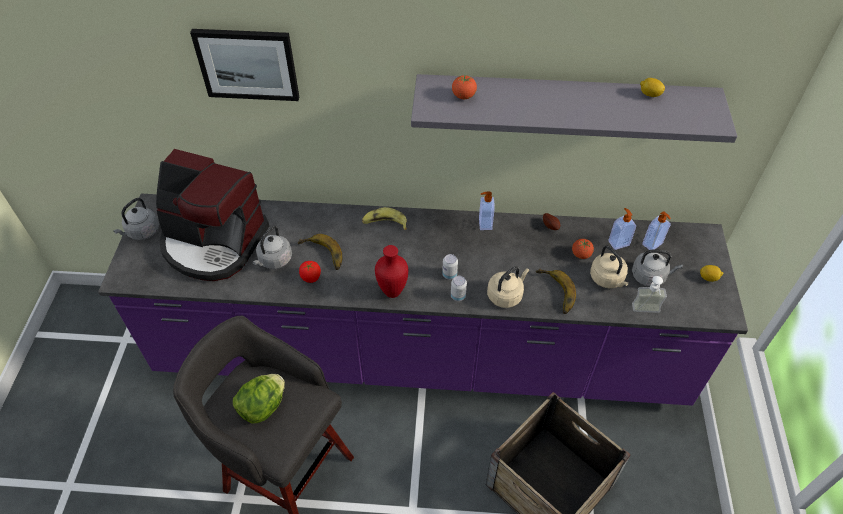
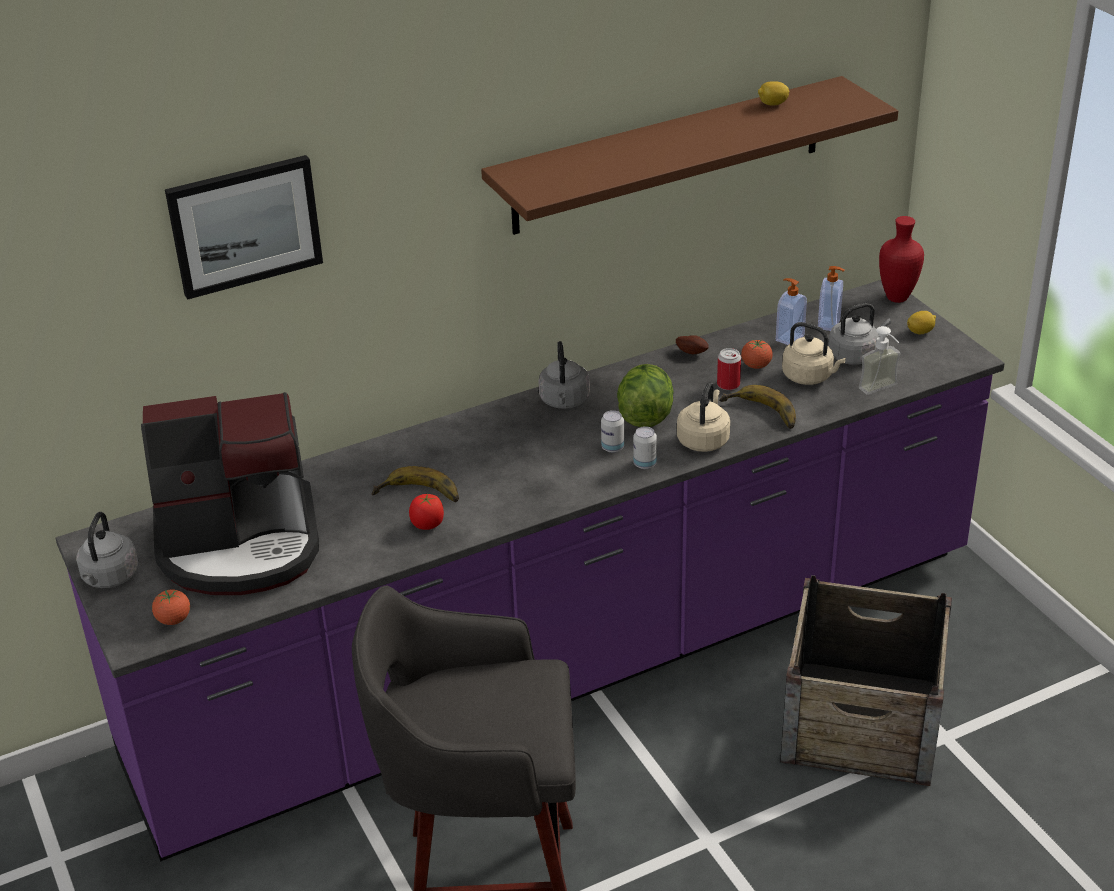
camera: 30 degrees left, 15 degrees down
(262, 407) = (474, 710): lettuce -> lettuce (645, 416)
(274, 260) = (354, 528): grey kettle -> grey kettle (564, 401)
(384, 223) = (471, 430): banana -> none
(392, 291) = (555, 493): red vase -> red vase (896, 297)
(463, 96) = (564, 170): tomato -> tomato (173, 620)
(484, 223) = (606, 381): soap dispenser -> none
(553, 261) = (728, 384): none -> can
(564, 103) = (669, 155): grey shelf -> brown shelf

